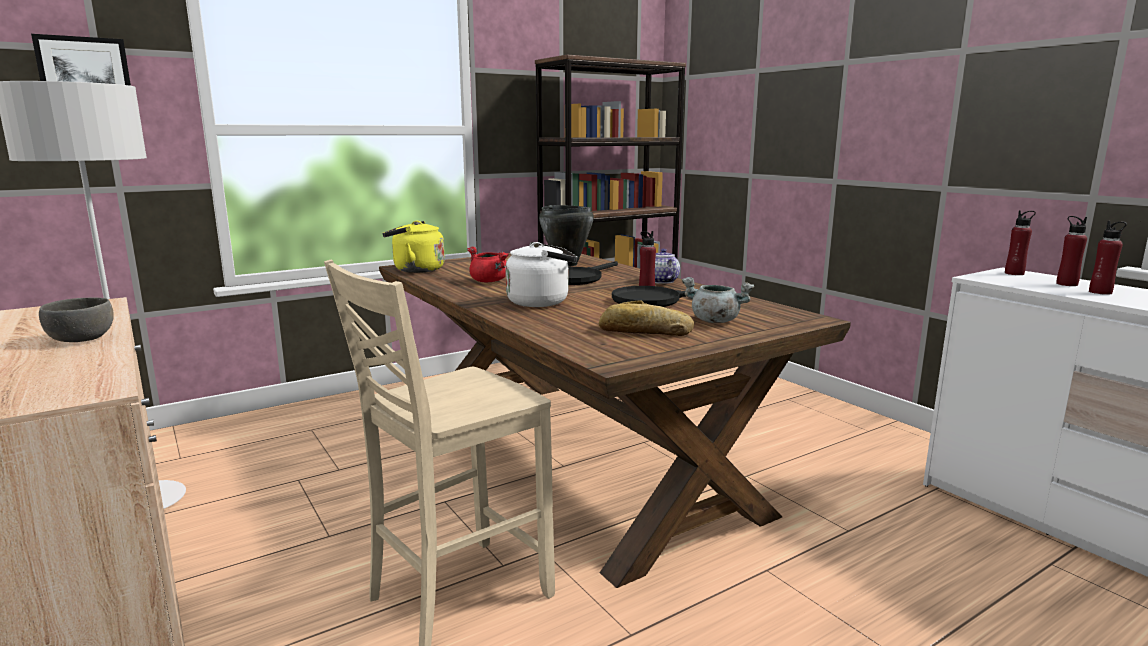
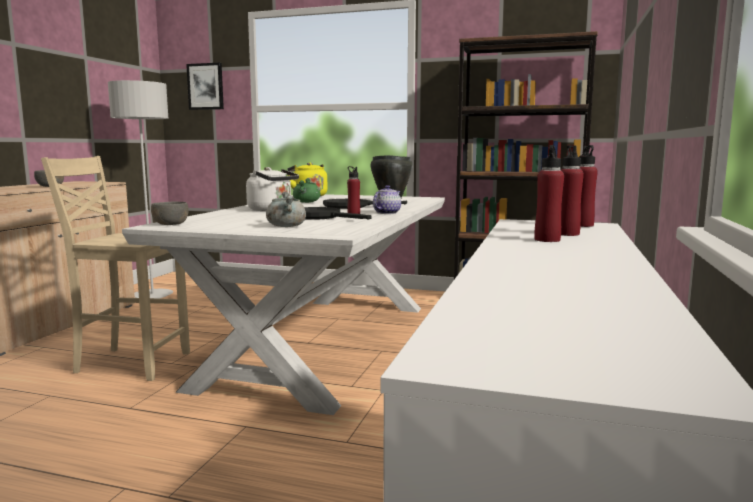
camera: 50 degrees right, 5 degrees down
(489, 281) = (306, 202): red cooking pot -> green cooking pot
(572, 457) = (323, 341): brown dining table -> white dining table
(605, 353) = (170, 224): none -> grey bowl
(644, 331) = (233, 223): bread -> none

